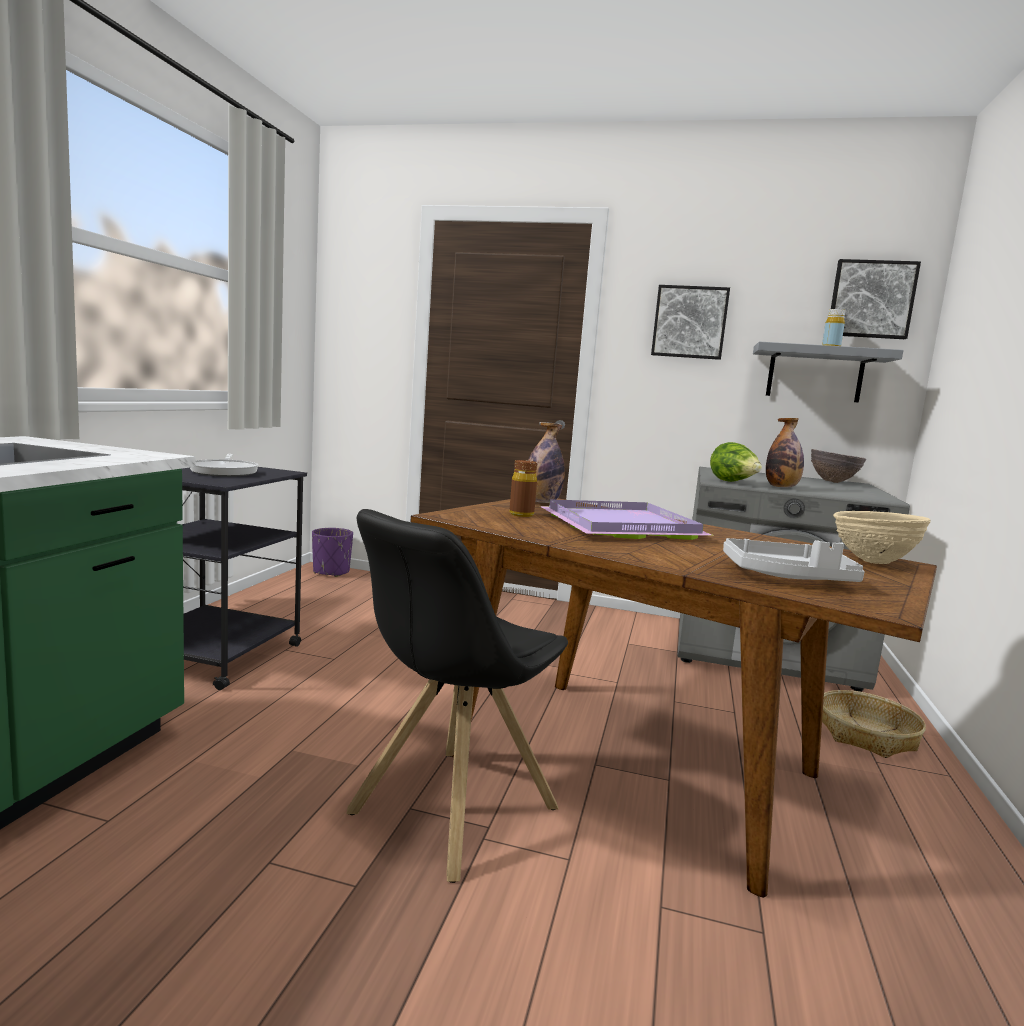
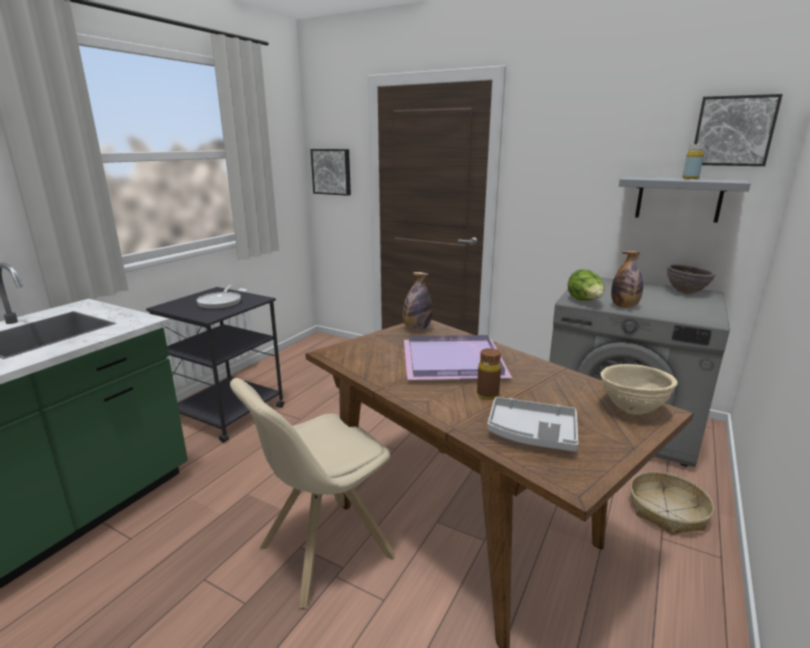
camera: 15 degrees right, 10 degrees up
(331, 572) = (327, 341): purple planter -> none
(451, 809) = (325, 551): black chair -> beige chair
(521, 514) = (387, 348): brown bottle -> brown bottle (487, 395)
(689, 322) = (571, 158): picture -> picture (332, 171)

